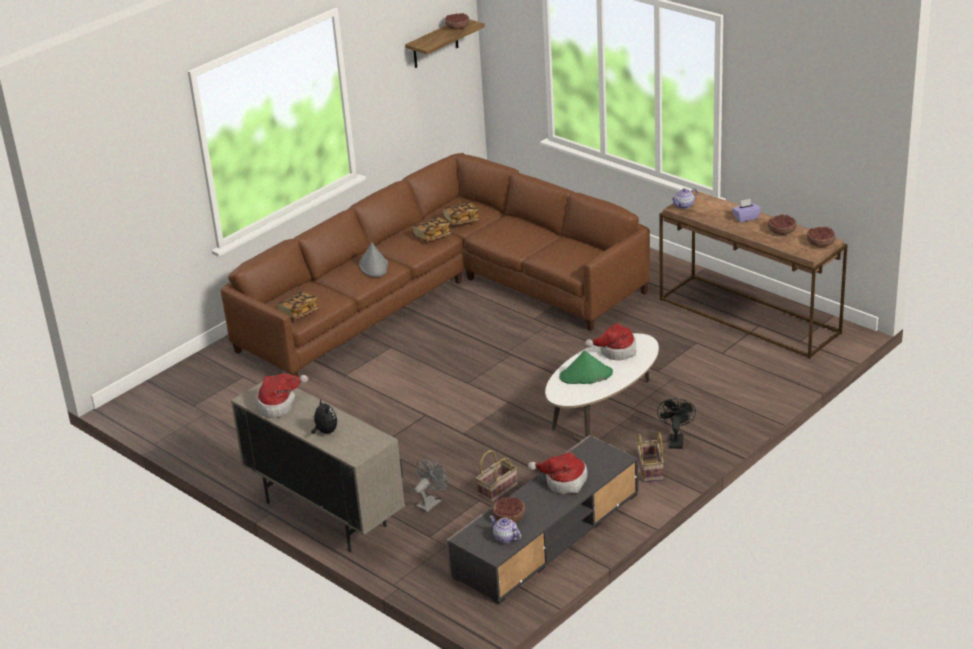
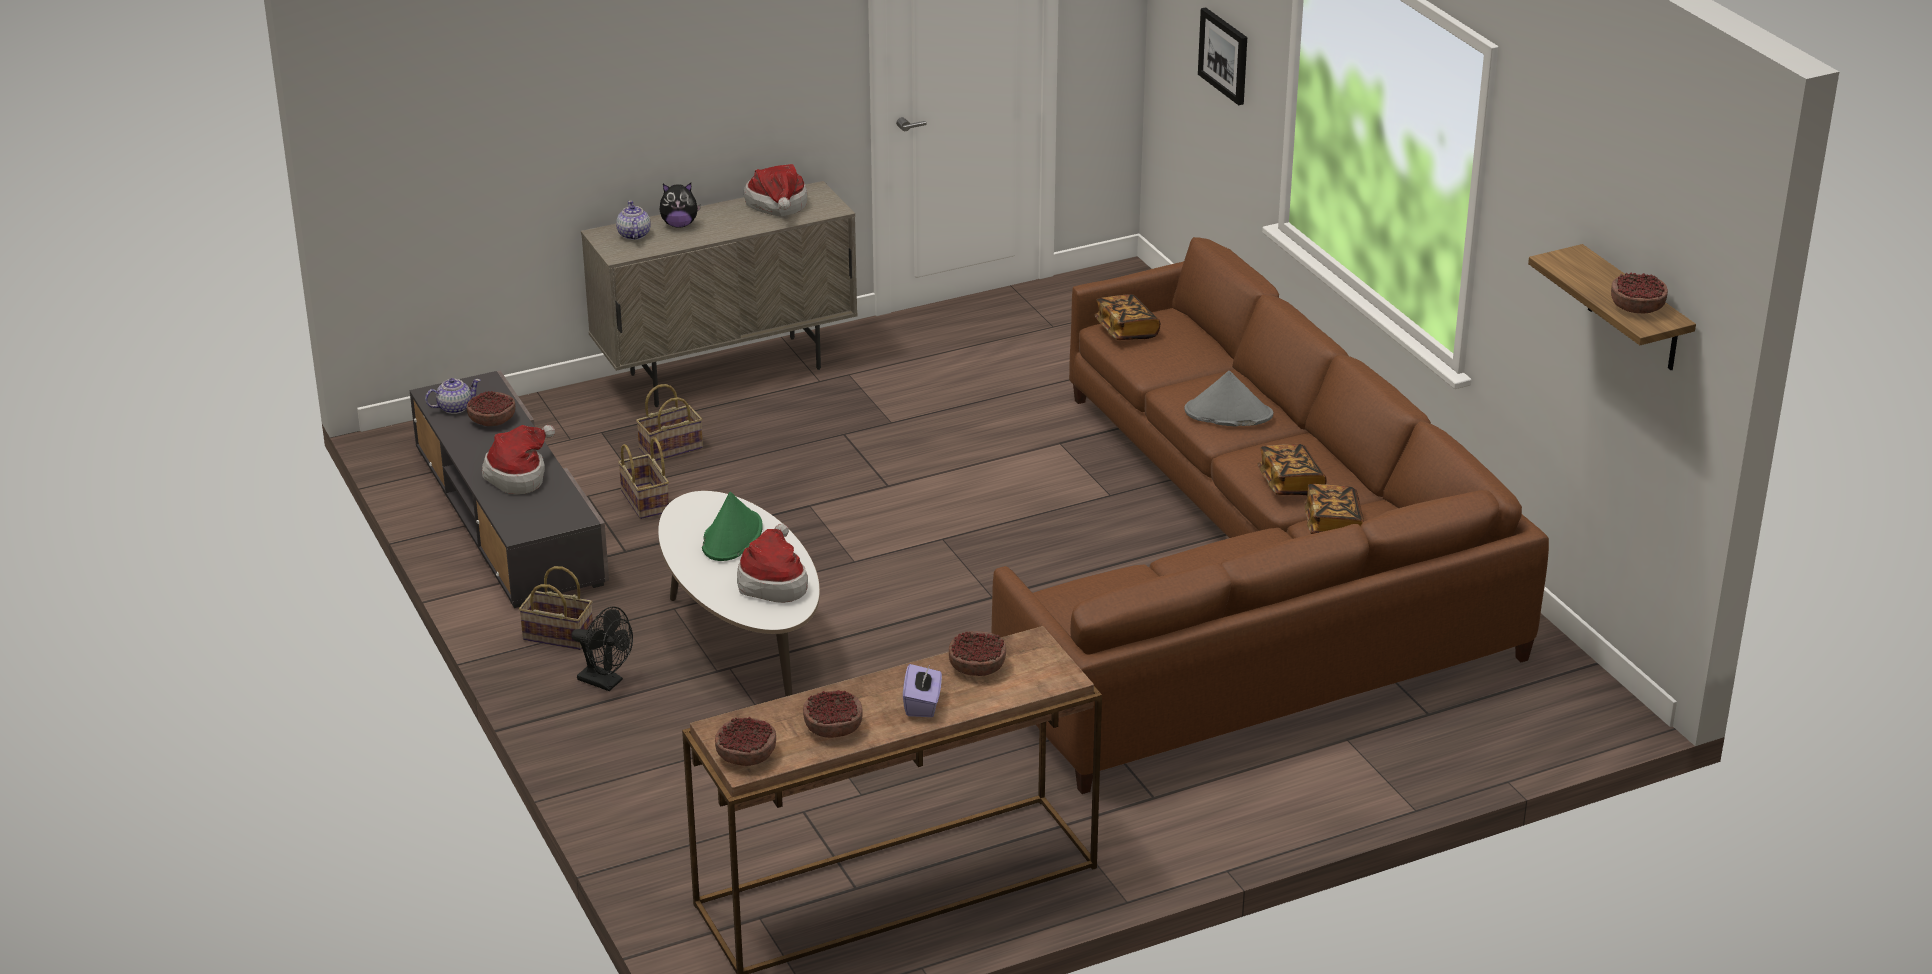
camera: 110 degrees right, 0 degrees up
(146, 204) = (1224, 55): none -> picture
(431, 502) = (671, 447): grey fan -> basket
(684, 205) = (1034, 651): teapot -> teapot (633, 235)
(707, 214) = (977, 666): none -> bowl

